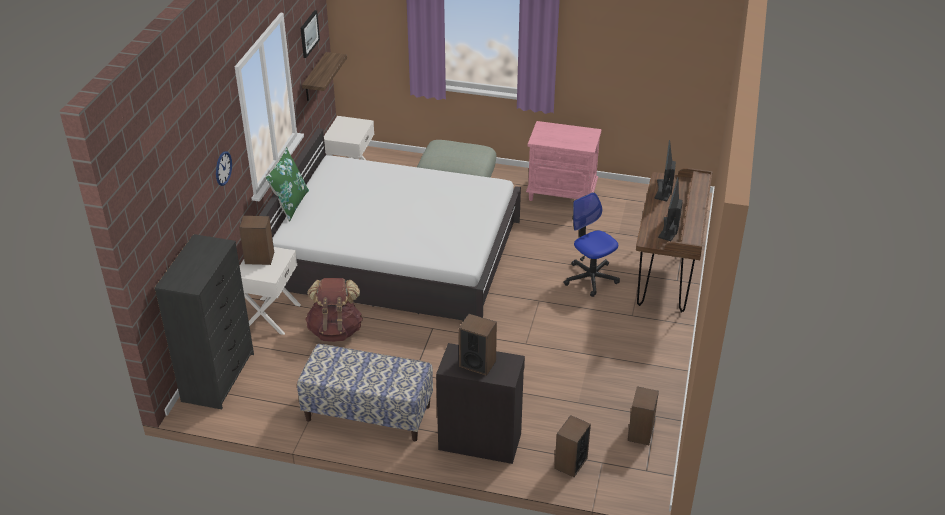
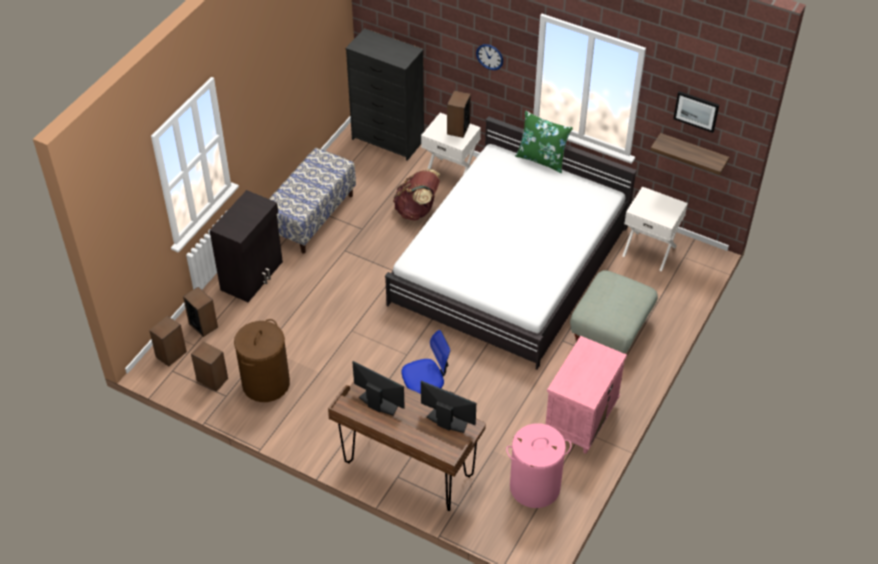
camera: 105 degrees right, 10 degrees up
(477, 363) = (245, 214): speaker -> speaker (171, 354)
(623, 389) = (266, 383): none -> brown laundry basket
(641, 207) = (534, 487): none -> pink laundry basket

